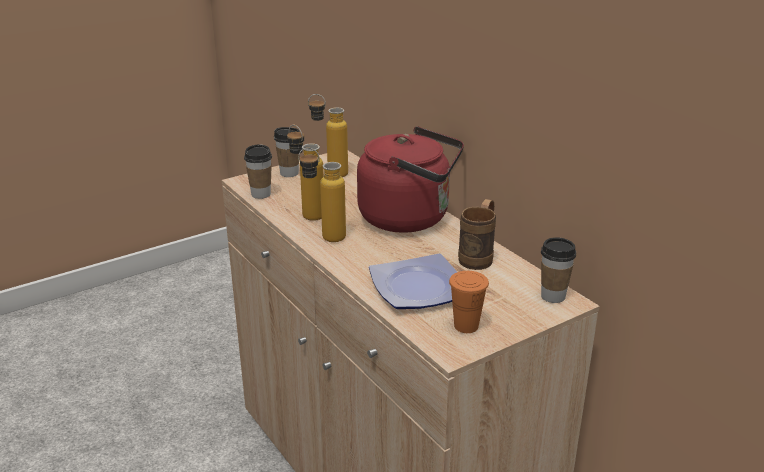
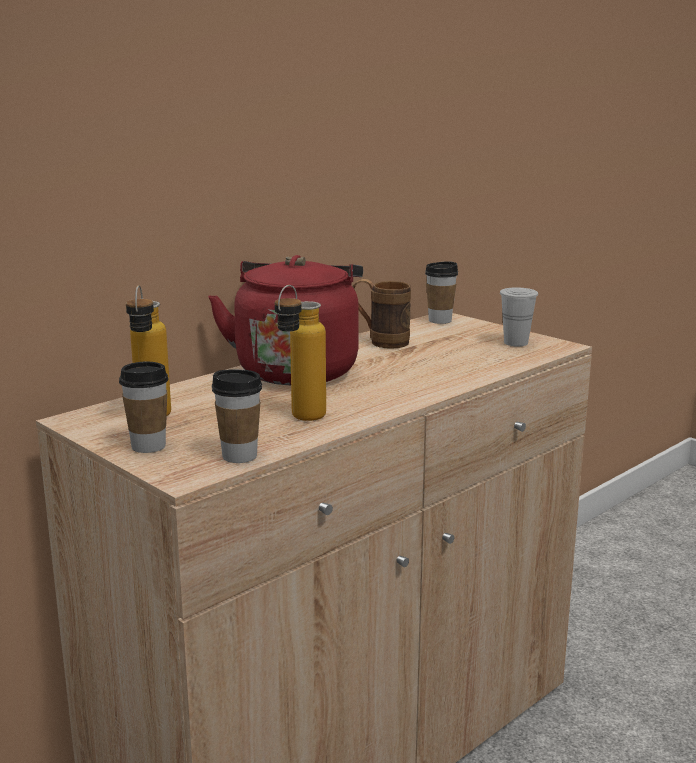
camera: 100 degrees left, 10 degrees down
(324, 237) = (369, 405): bottle -> none
(420, 288) = (462, 359): plate -> none
(466, 326) = (516, 343): orange cup -> white cup

